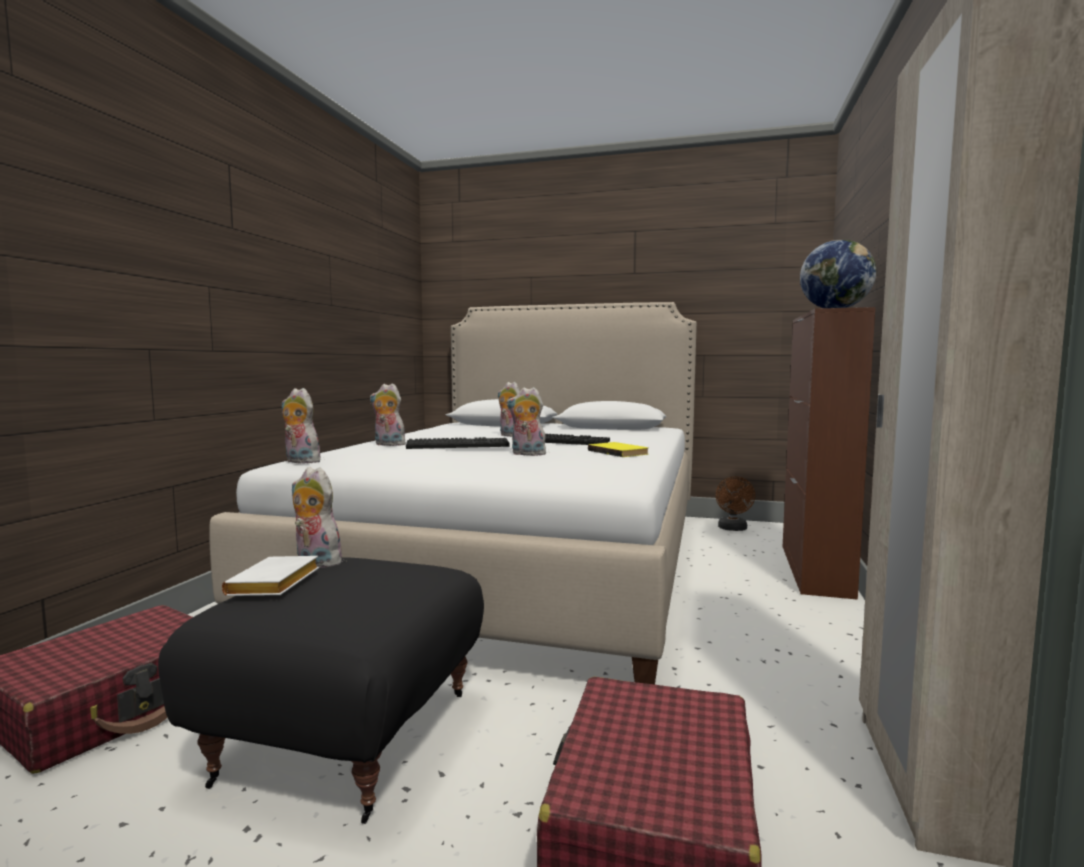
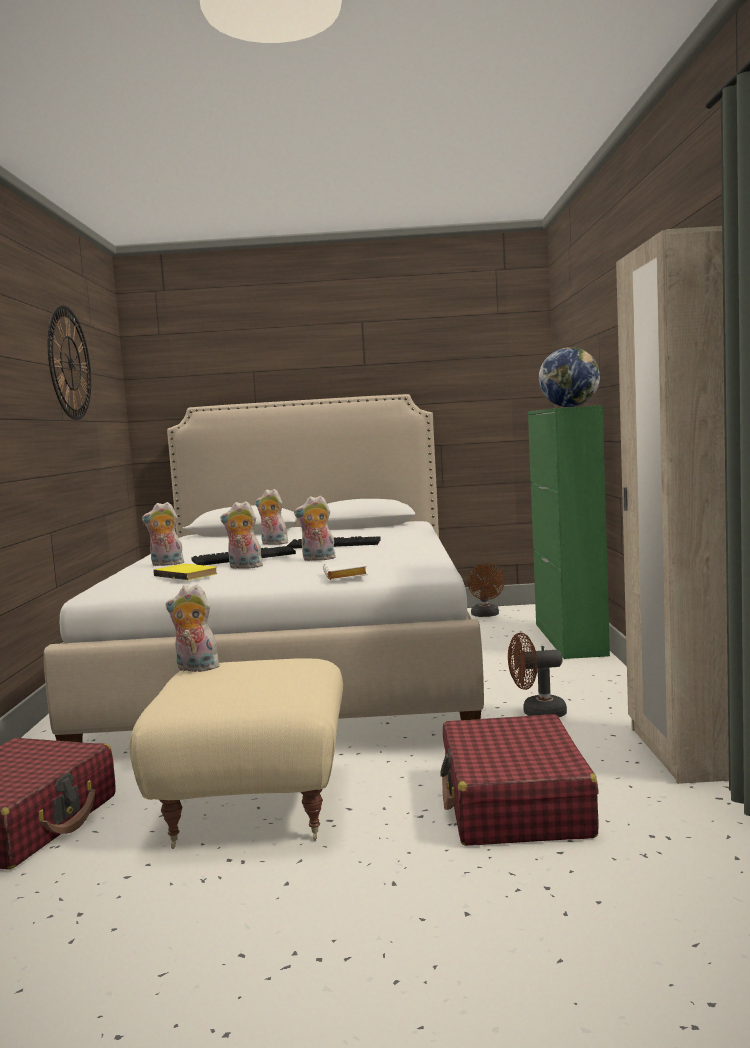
camera: 15 degrees left, 0 degrees up
(275, 585) = (191, 684): white book -> white book (347, 575)
(300, 461) = (111, 588): plush toy -> plush toy (244, 567)
(346, 254) = (70, 363): none -> wall clock
(348, 736) = (256, 803): black ottoman -> beige ottoman
(619, 452) = (400, 549): yellow book -> yellow book (188, 574)
(742, 666) = (537, 713): none -> brown fan
(815, 570) = (569, 639): brown cabinet -> green cabinet

